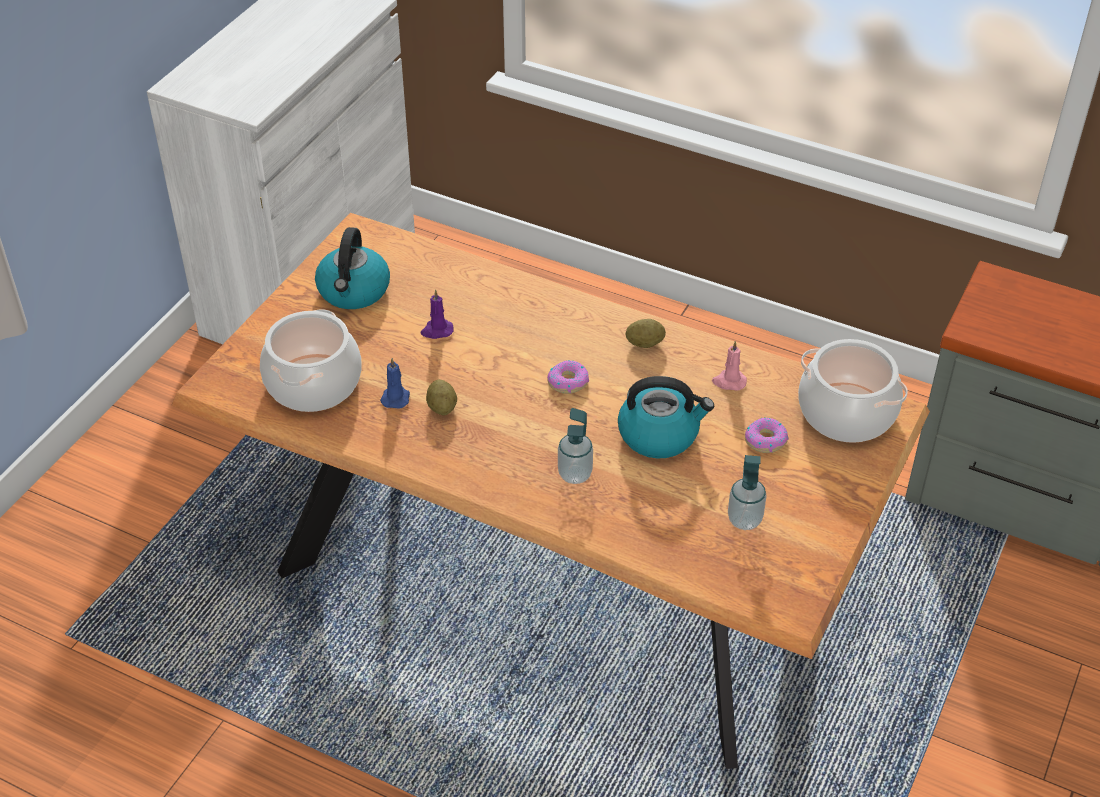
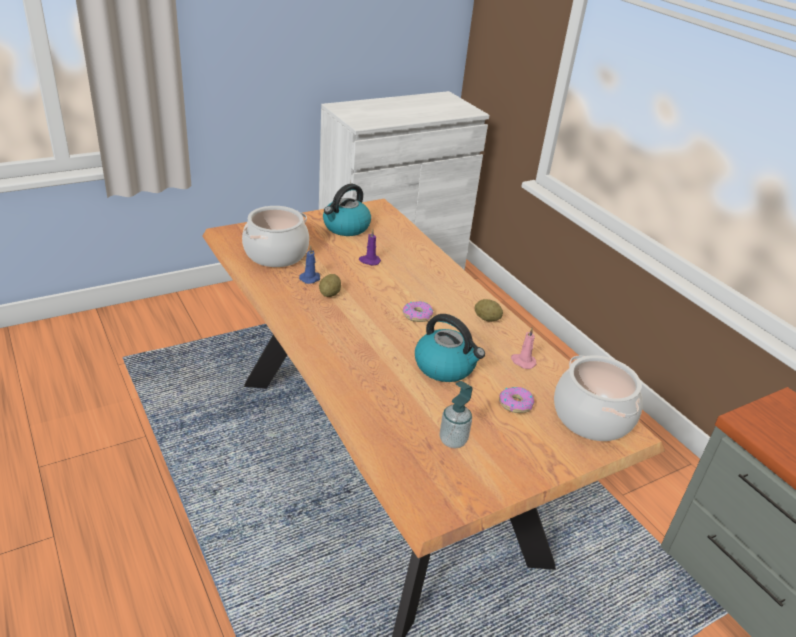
camera: 30 degrees right, 10 degrees down
(575, 474) = (368, 360): soap dispenser -> none

